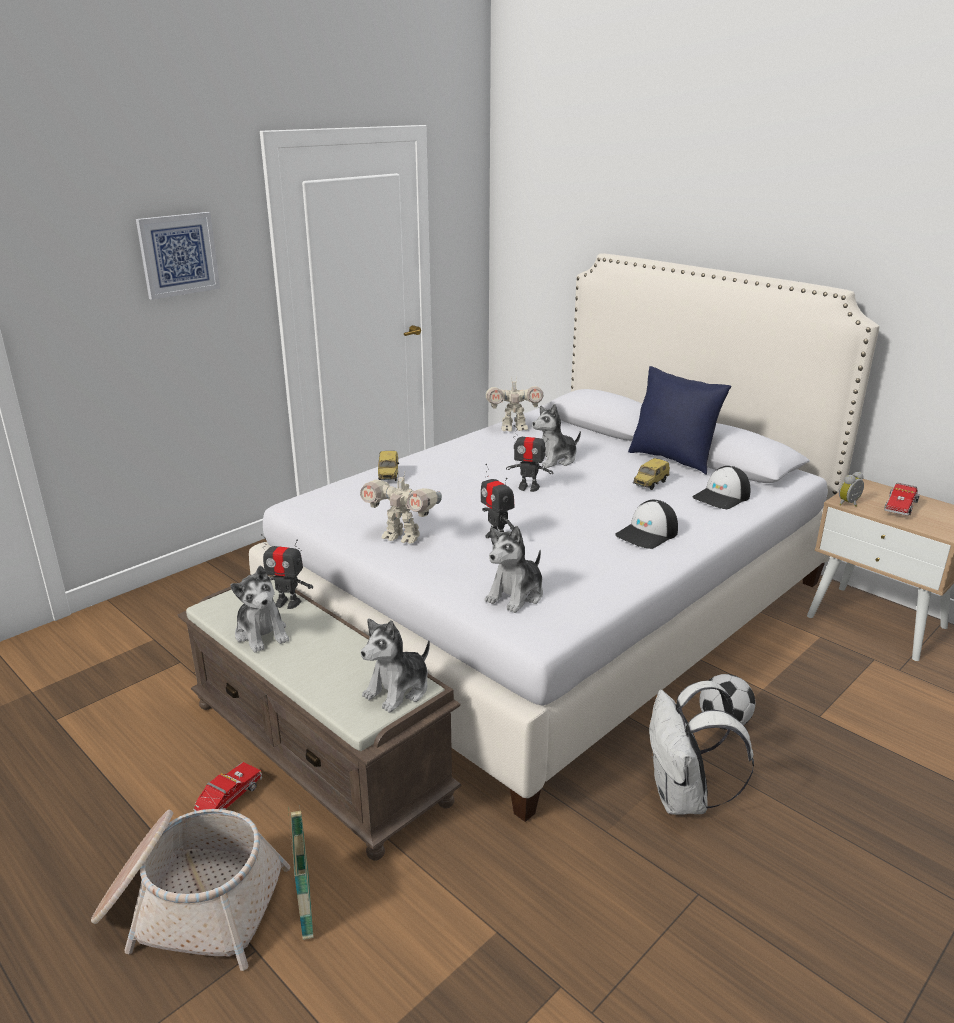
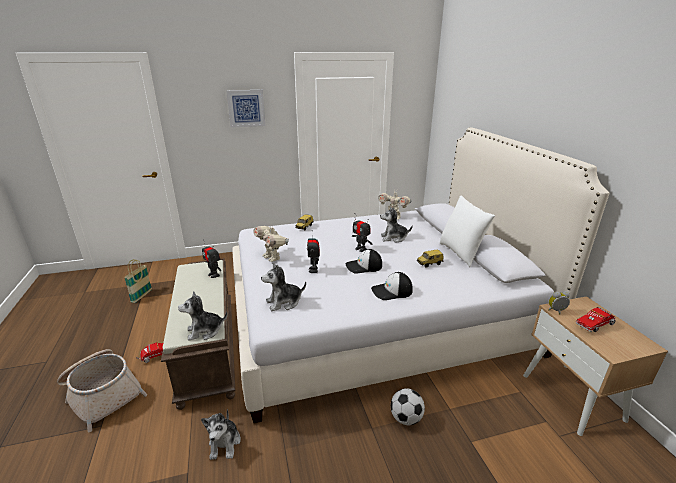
camera: 30 degrees right, 0 degrees up
(262, 633) = (188, 285): plush toy -> plush toy (225, 443)
(306, 906) = (135, 416): basket -> basket (142, 296)
(672, 459) = (461, 253): blue pillow -> white pillow
(684, 798) = (341, 451): white backpack -> none
(722, 497) = (463, 282): cap -> cap (363, 266)

